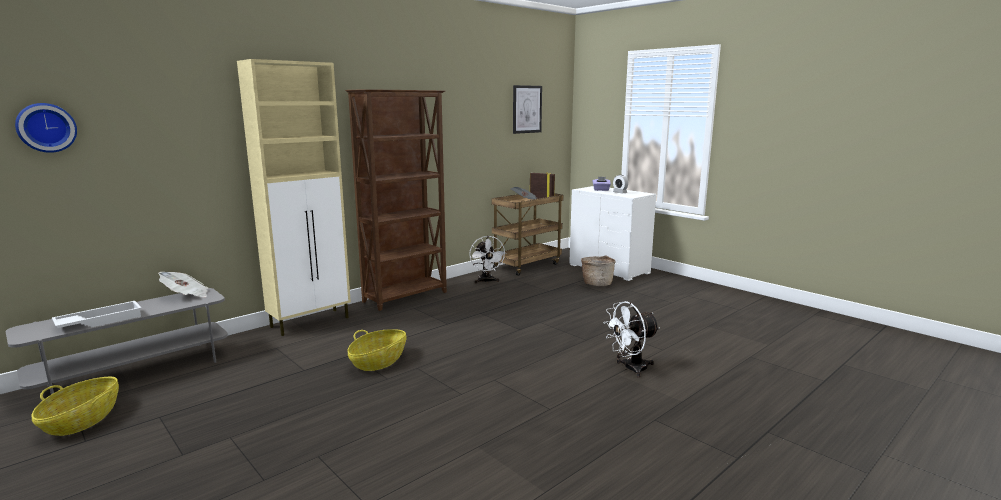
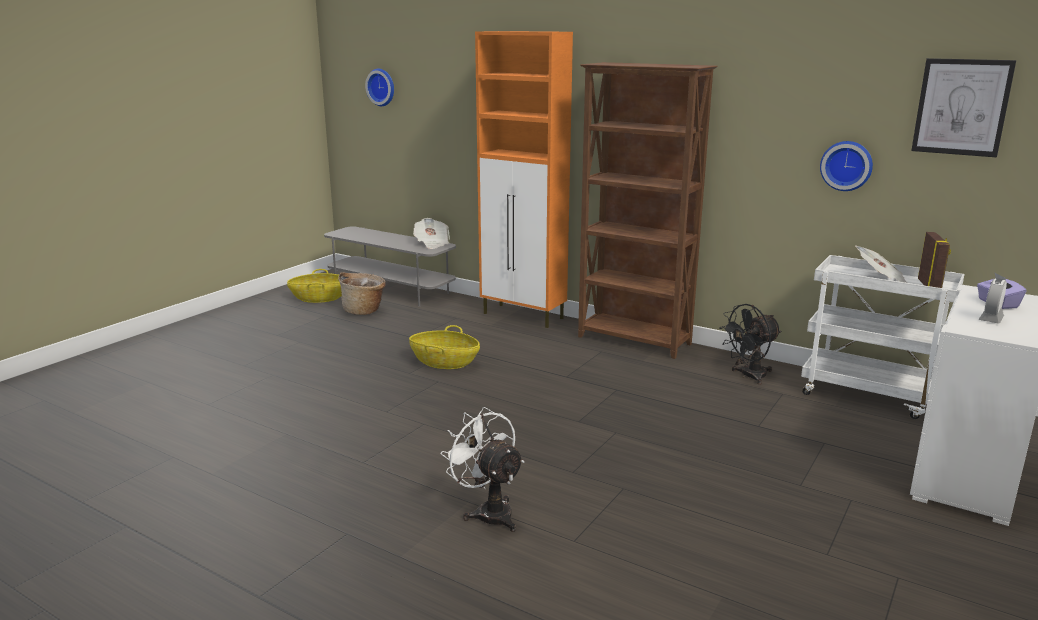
camera: 75 degrees right, 5 degrees up
(100, 321) = (368, 239): white tray -> none
(311, 322) = (524, 316): beige cabinet -> orange cabinet
(486, 281) = (748, 376): white fan -> black fan
(489, 146) = (846, 165): none -> wall clock
(527, 265) = (870, 395): brown cart -> white cart
(597, 284) = (848, 466): basket -> basket (364, 311)

